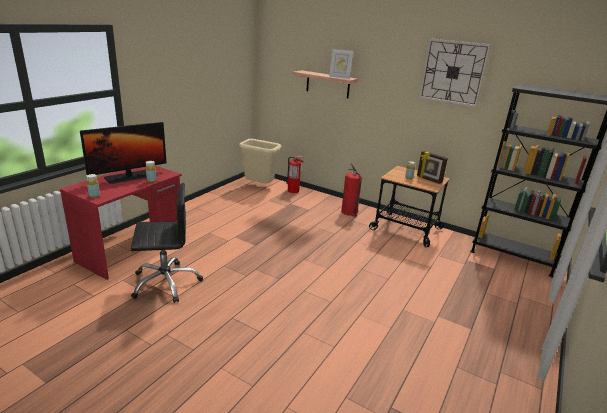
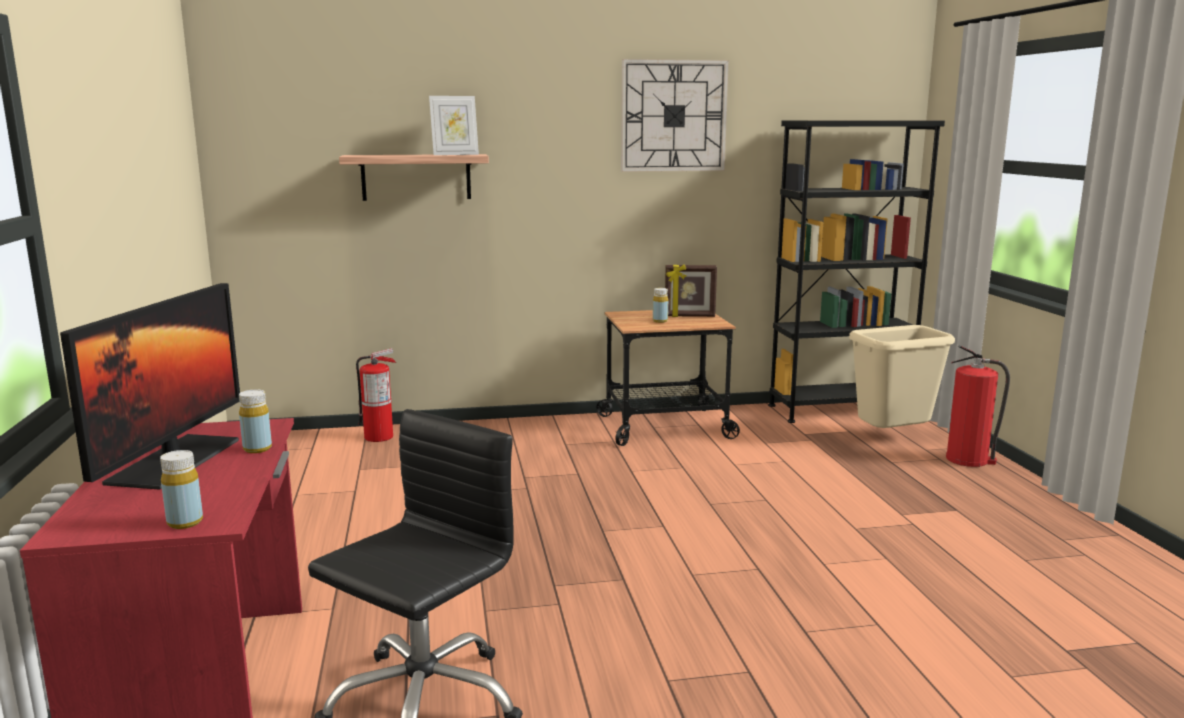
camera: 40 degrees left, 10 degrees down
(259, 186) = (292, 453): beige trash can -> beige trash can (891, 439)
(349, 212) = (540, 434): fire extinguisher -> fire extinguisher (968, 460)

